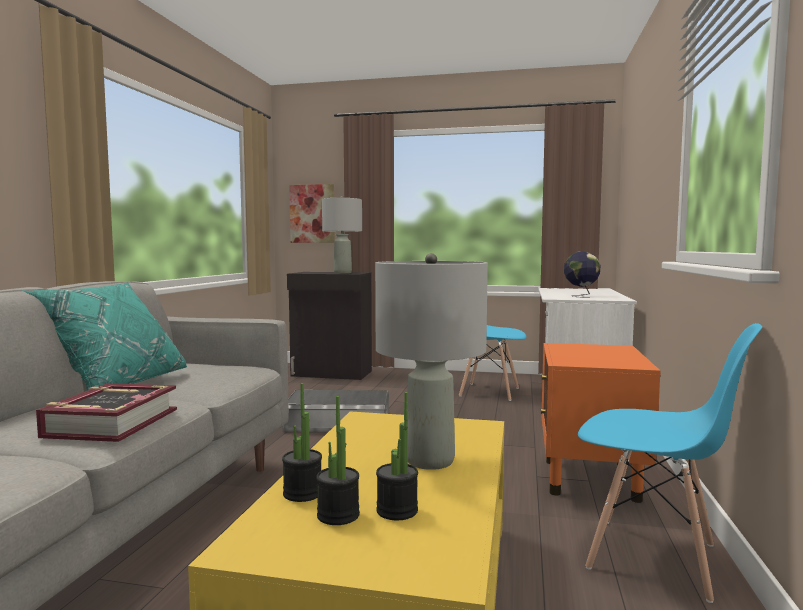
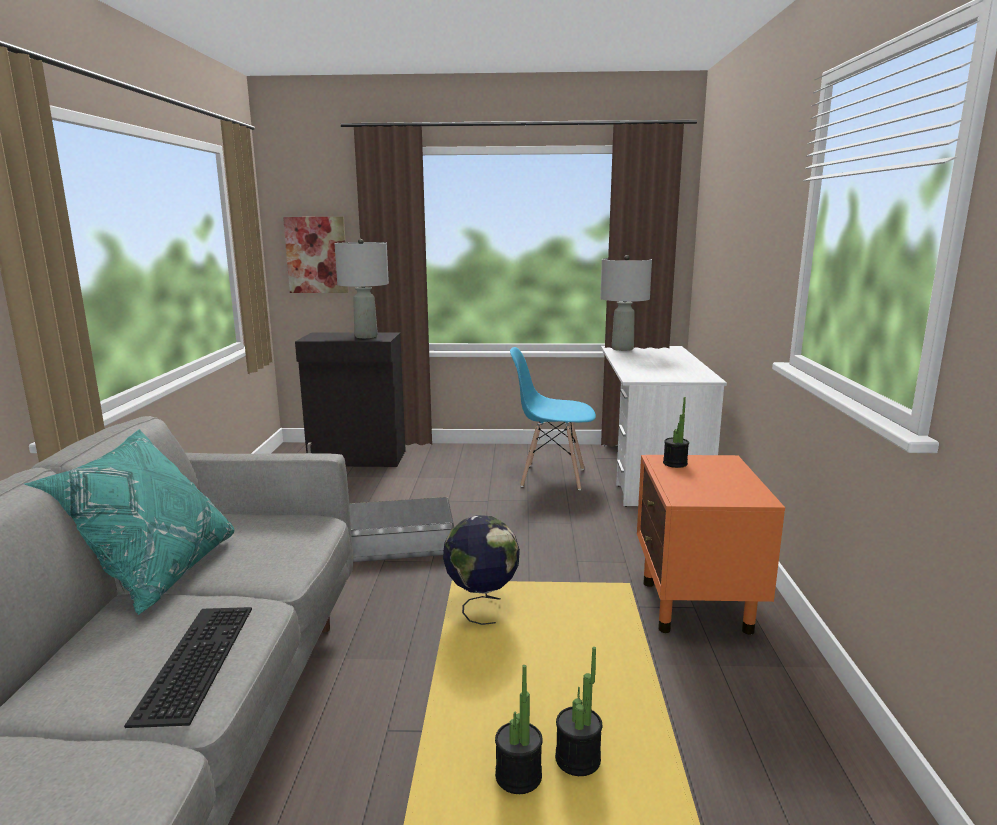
camera: 10 degrees left, 10 degrees up
(111, 423) = (193, 659): book -> keyboard
(302, 493) = (463, 742): potted plant -> potted plant (675, 463)
(429, 460) = (577, 665): grey table lamp -> grey table lamp (622, 349)
(581, 296) = (661, 371): globe -> globe (482, 606)
(653, 557) = (782, 710): blue chair -> none

